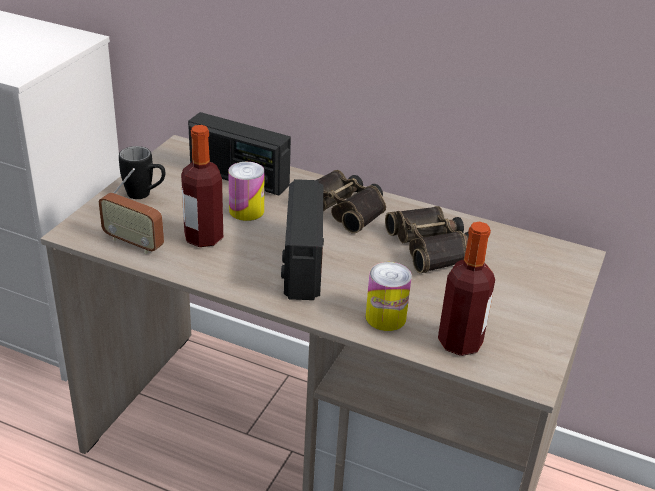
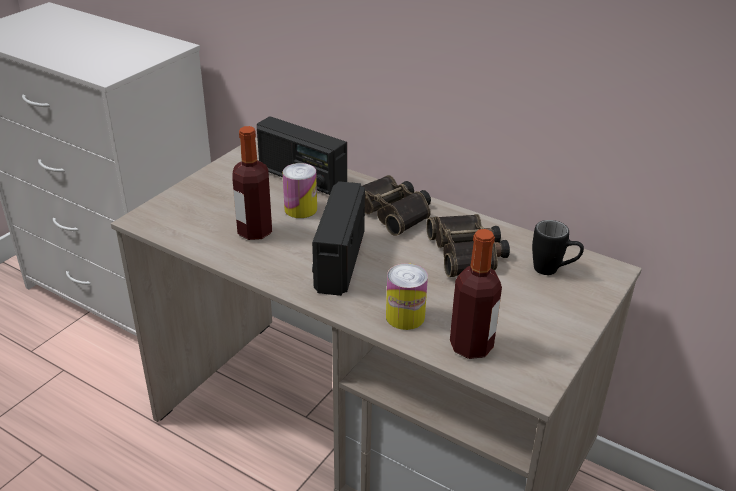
camera: 10 degrees right, 0 degrees up
(133, 243) = (190, 232): radio -> none
(145, 195) = (213, 190): black mug -> black mug (553, 271)

